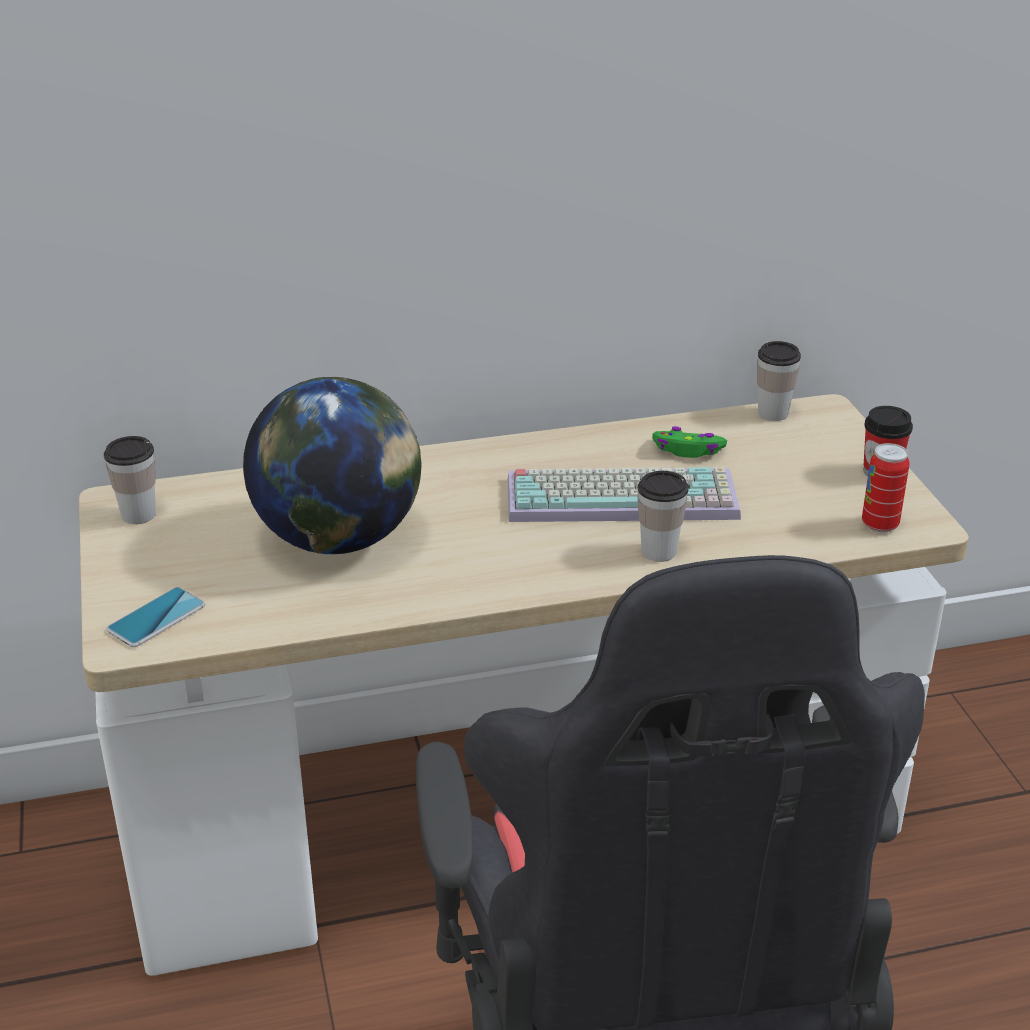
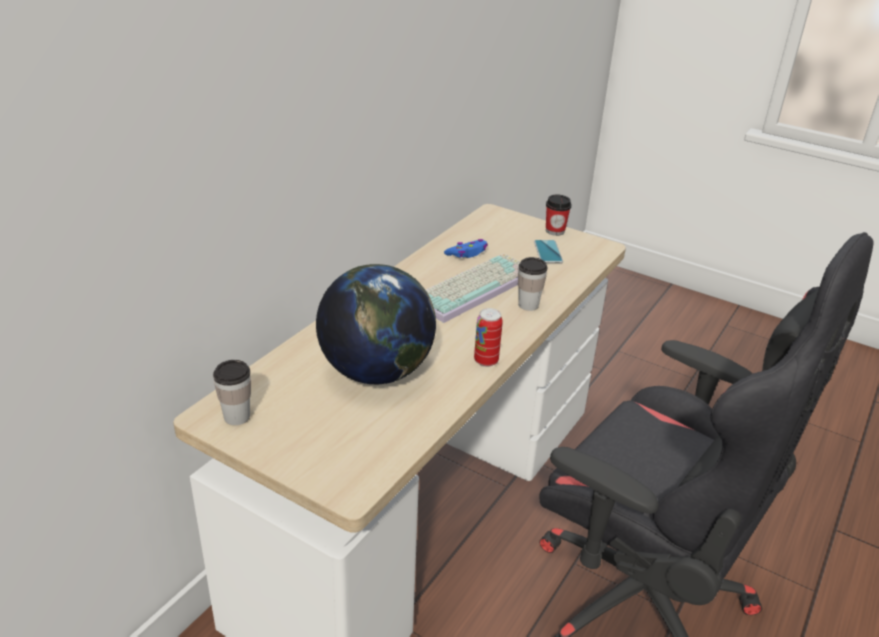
camera: 45 degrees left, 0 degrees up
(156, 618) = (347, 467): phone -> phone (548, 252)
(688, 450) = (467, 253): green game controller -> blue game controller
(773, 413) = (474, 222): cup -> none
(880, 524) = (588, 253): can -> can (486, 361)

